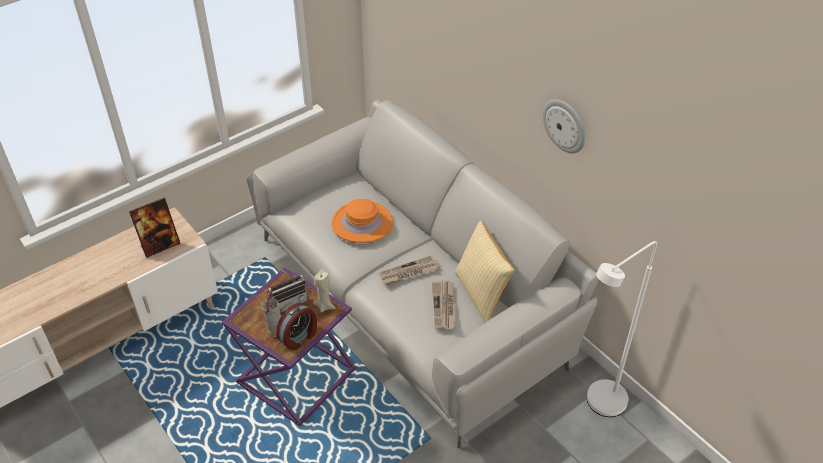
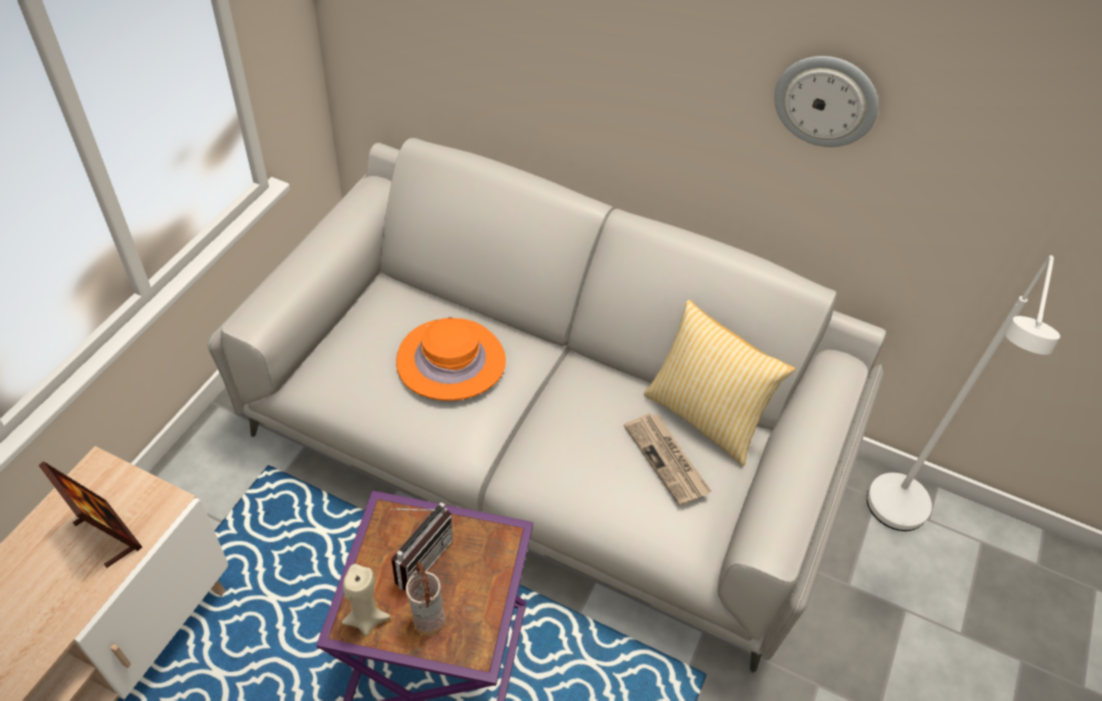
camera: 30 degrees left, 5 degrees up
(160, 245) = (107, 534): picture frame -> picture frame turned 75 degrees counterclockwise
(299, 337) = (478, 617): alarm clock -> none
(324, 306) = (486, 537): beige candle -> beige candle (366, 618)
(408, 272) = (576, 421): newspaper -> none

